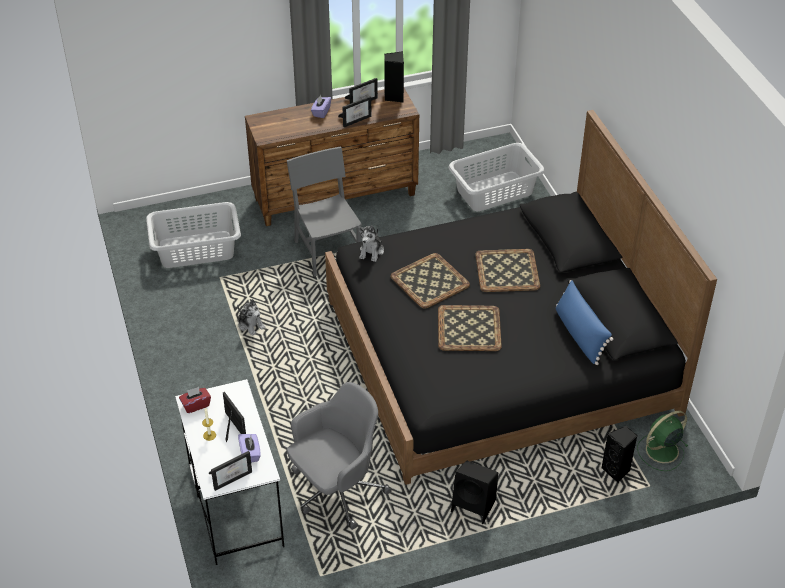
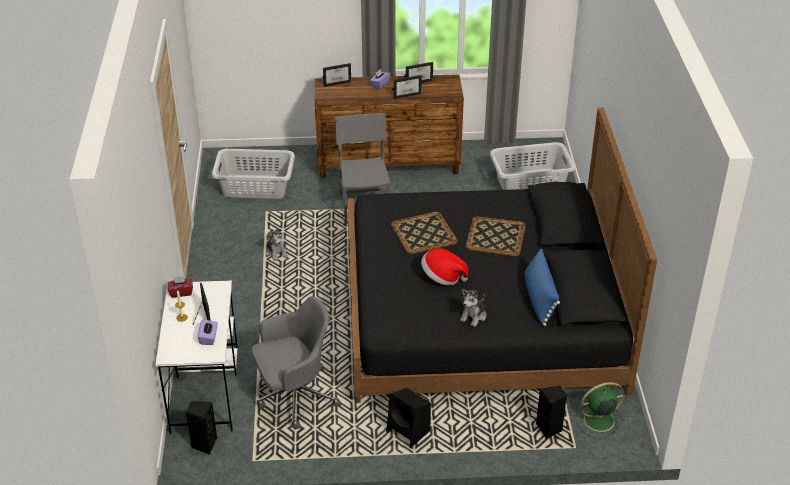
camera: 15 degrees right, 5 degrees down
(231, 477) = (185, 353): picture frame -> picture frame (337, 82)
(371, 251) = (384, 202): plush toy -> plush toy (474, 316)
(394, 96) = (447, 81): black speaker -> black speaker (204, 444)
(469, 329) = (442, 277): tray -> hat

